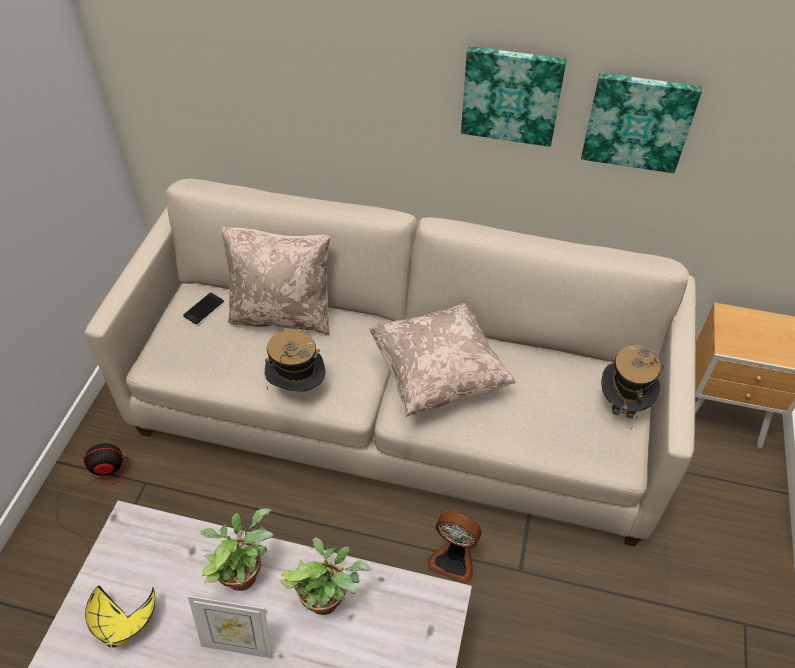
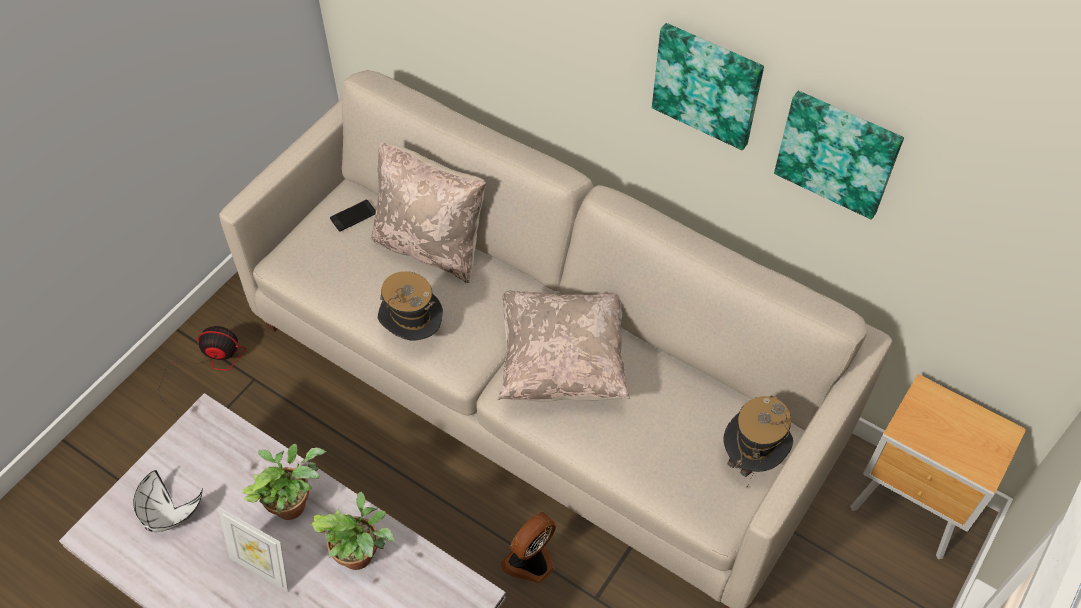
camera: 20 degrees right, 5 degrees up
(126, 624) = (171, 515): yellow bowl -> white bowl
(454, 559) = (531, 562): fan -> fan turned 90 degrees clockwise

